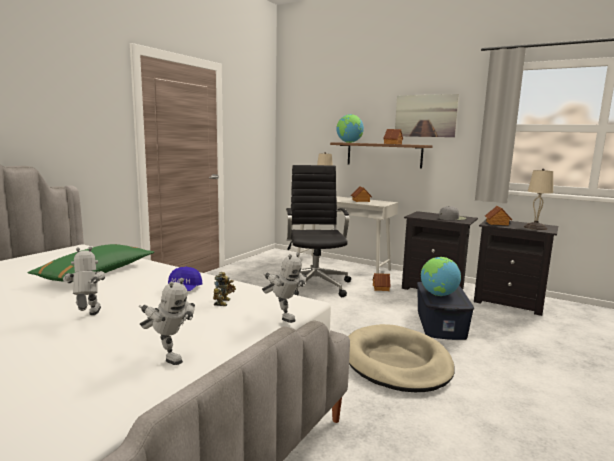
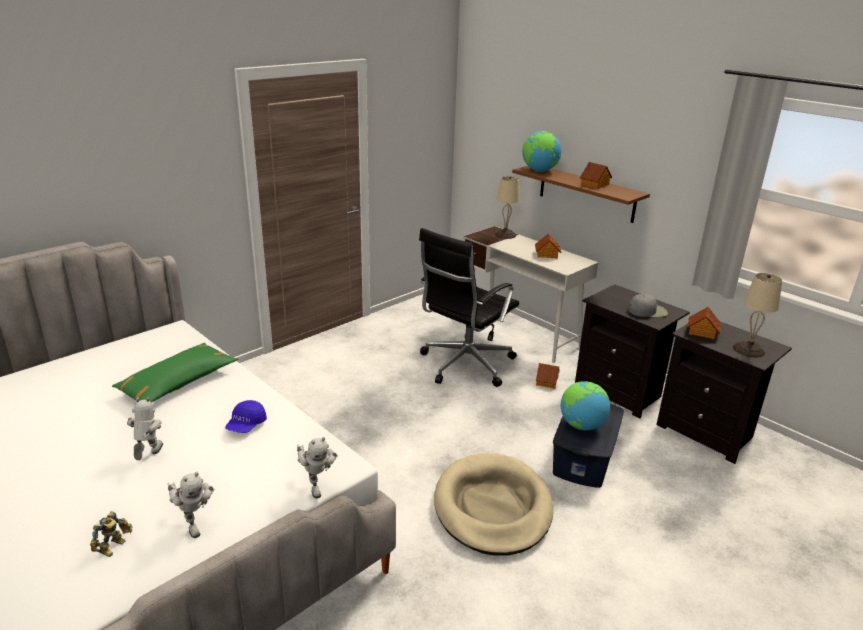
camera: 15 degrees right, 15 degrees up
(224, 302) = (275, 452): toy robot -> toy robot (114, 547)
(314, 285) = (464, 365): black office chair -> black office chair turned 150 degrees counterclockwise
(425, 116) = (645, 150): picture -> none

